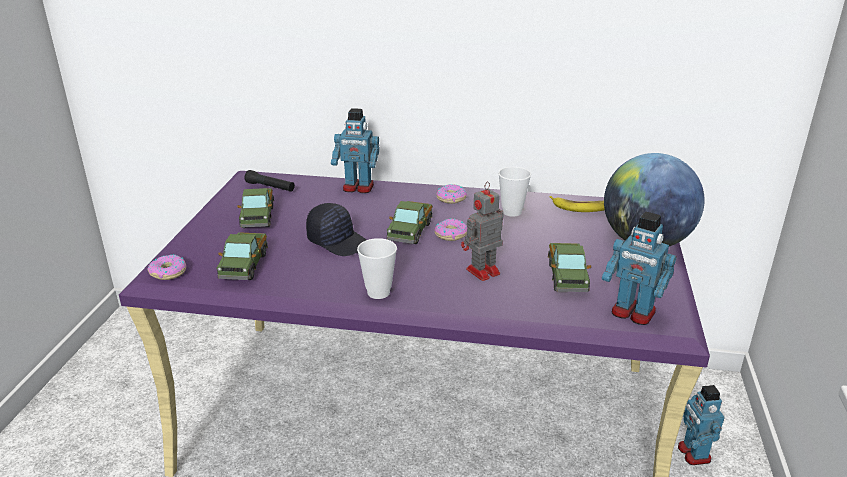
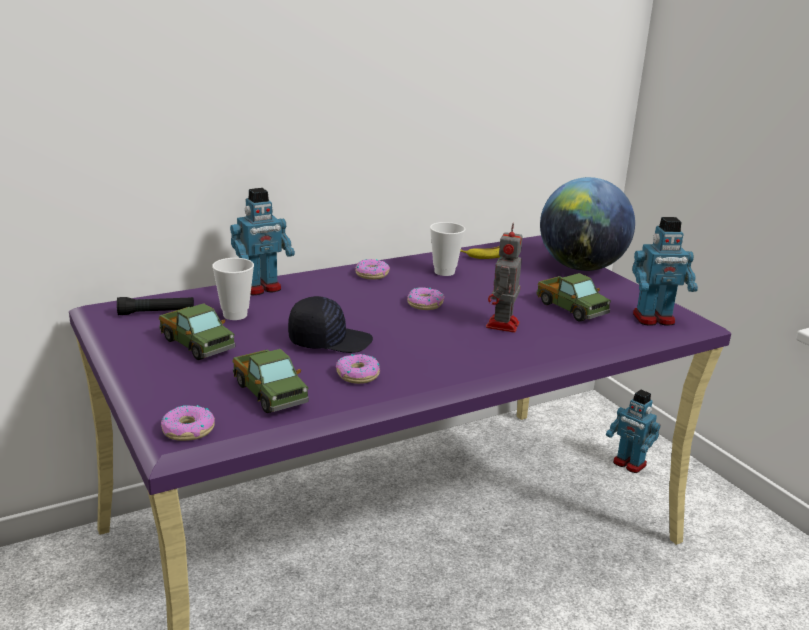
camera: 40 degrees left, 5 degrees down
(315, 273) = (357, 375): none -> donut
(378, 292) = (446, 370): cup -> cup (235, 315)
(410, 232) = (384, 312): toy truck -> none

